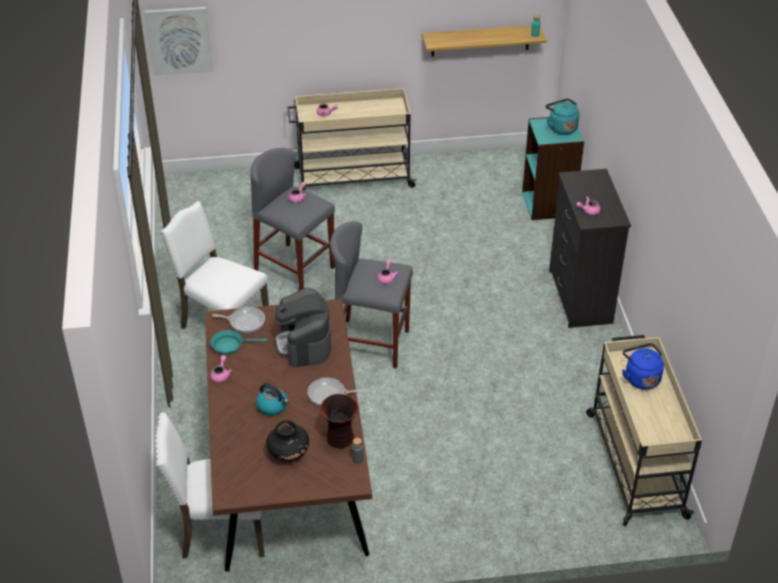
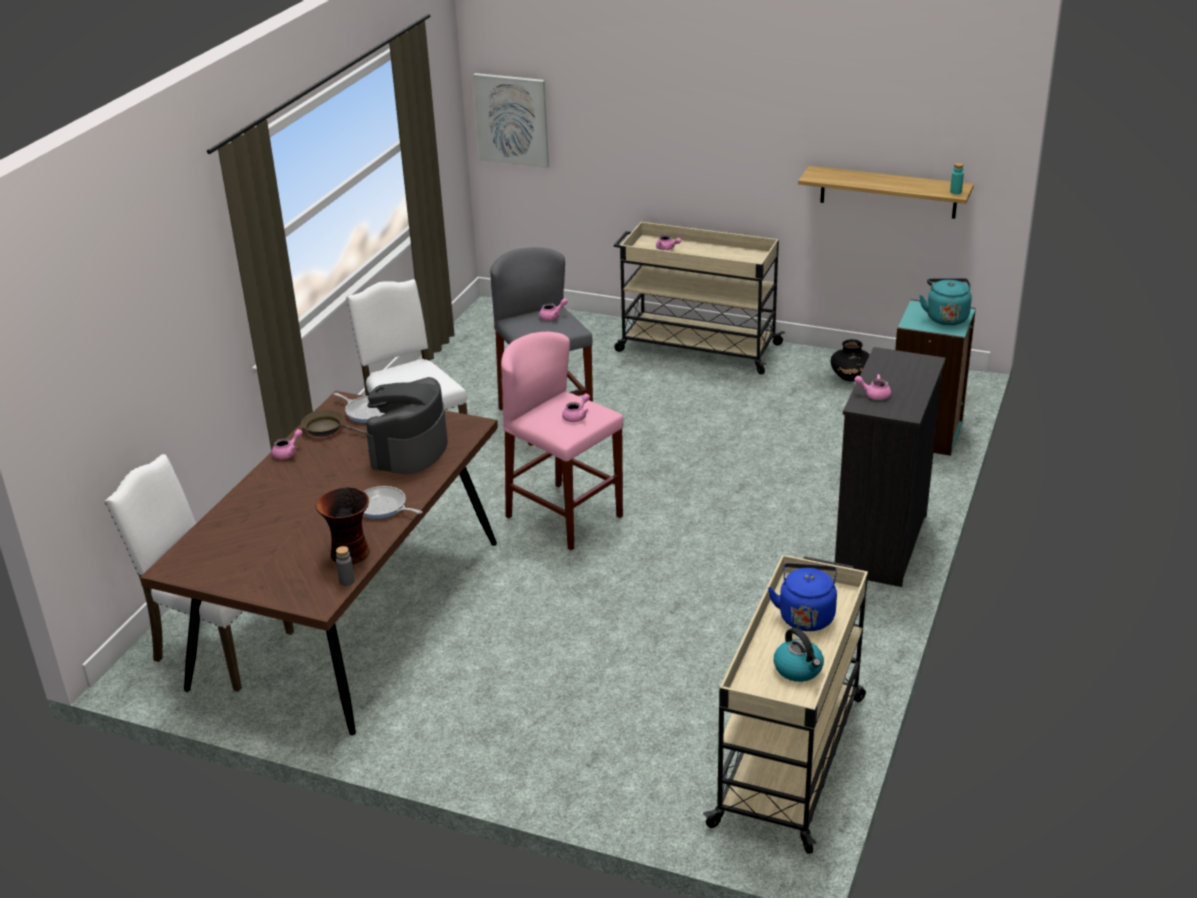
camera: 30 degrees right, 10 degrees down
(230, 345) = (327, 429): turquoise frying pan -> brown frying pan
(273, 406) = (310, 499): kettle -> kettle (799, 669)
(288, 453) = (277, 549): black vase -> black vase (850, 377)
(371, 344) = (564, 516): grey stool -> pink stool

